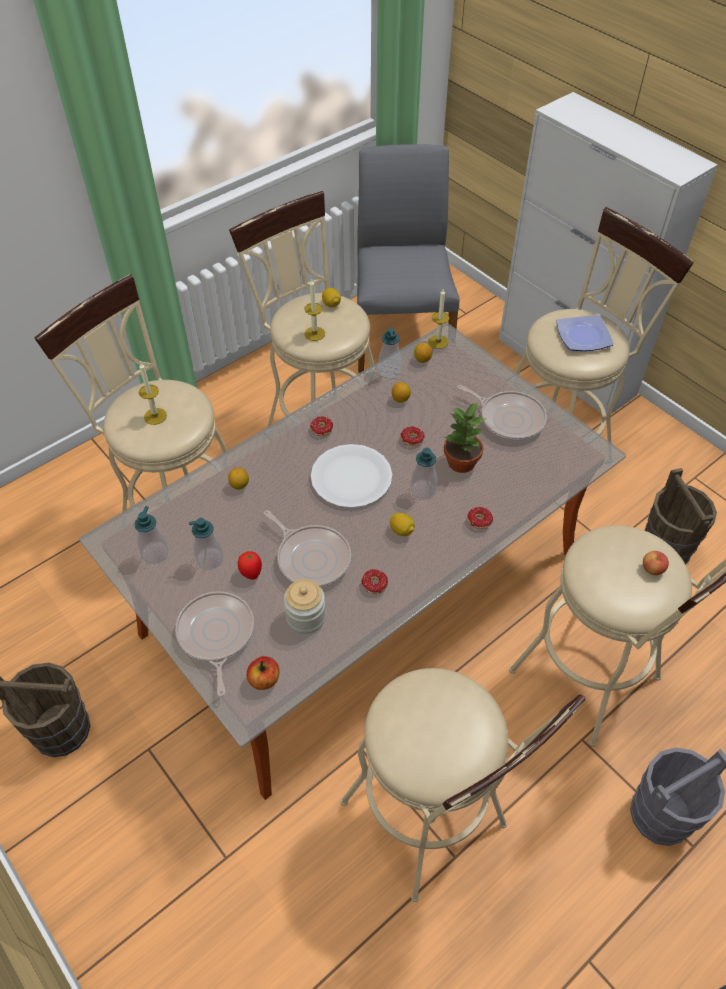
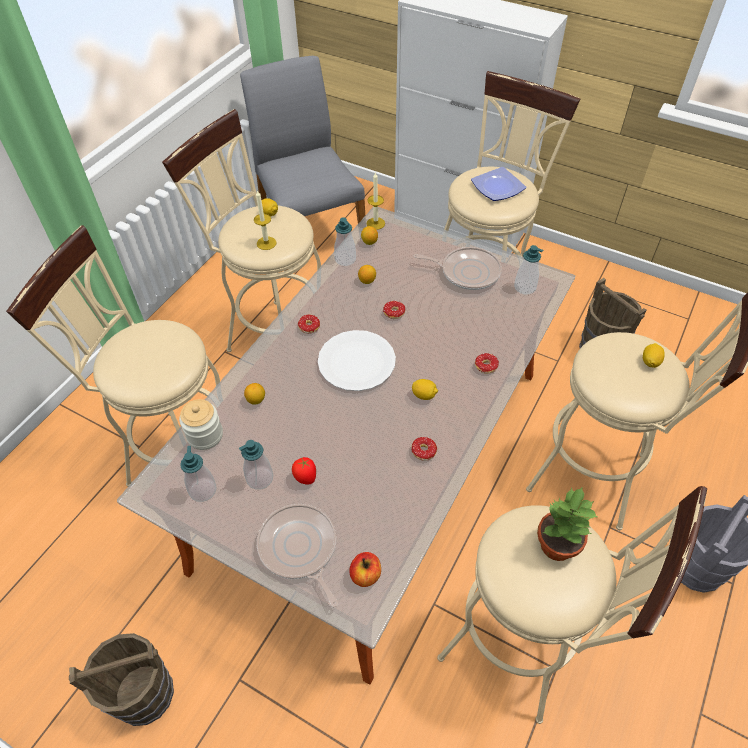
camera: 20 degrees left, 0 degrees up
(155, 416) = (147, 359): candle -> none
(306, 617) = (376, 502): jar -> jar (205, 435)
(311, 557) = (355, 445): frying pan -> none
(423, 490) = (425, 354): soap dispenser -> soap dispenser (525, 287)
(460, 462) = (445, 320): potted plant -> potted plant (556, 546)
(652, 569) = (650, 362): apple -> lemon

